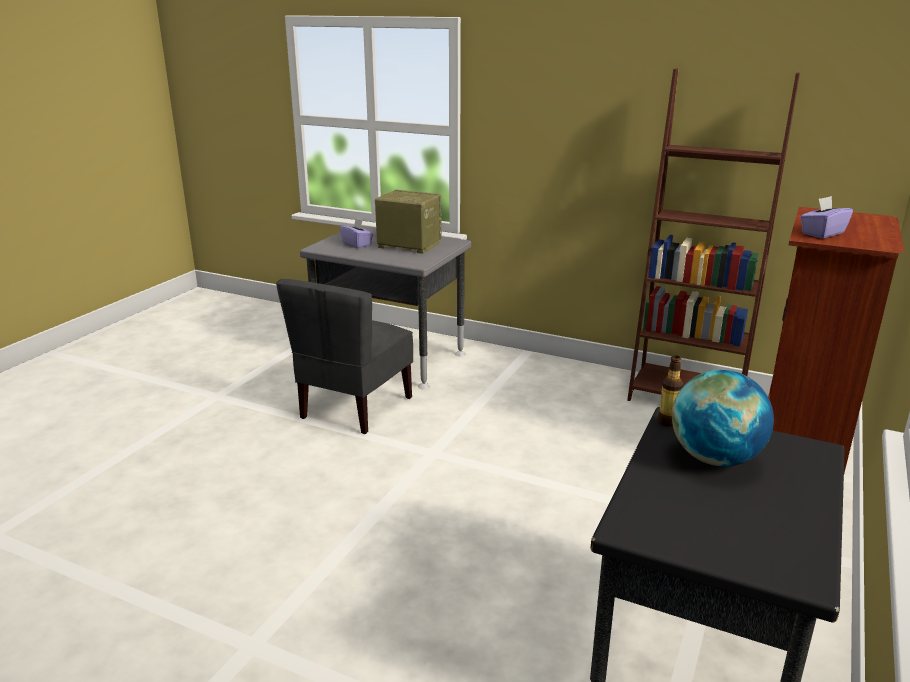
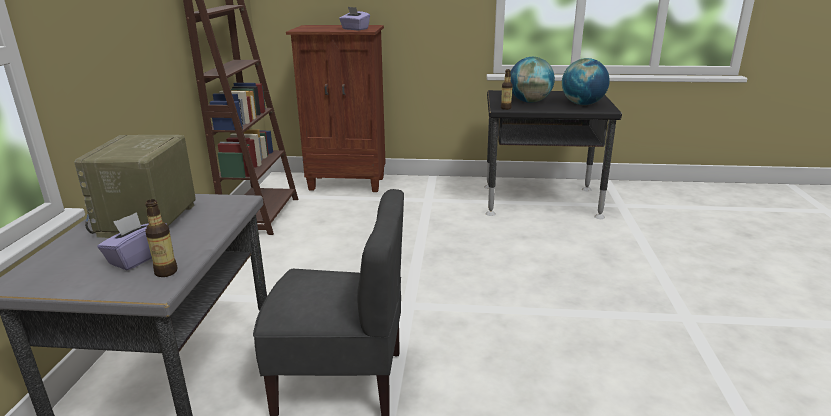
camera: 110 degrees left, 0 degrees up
(332, 249) = (166, 272): none -> bottle
(676, 513) = (582, 104): none -> globe

